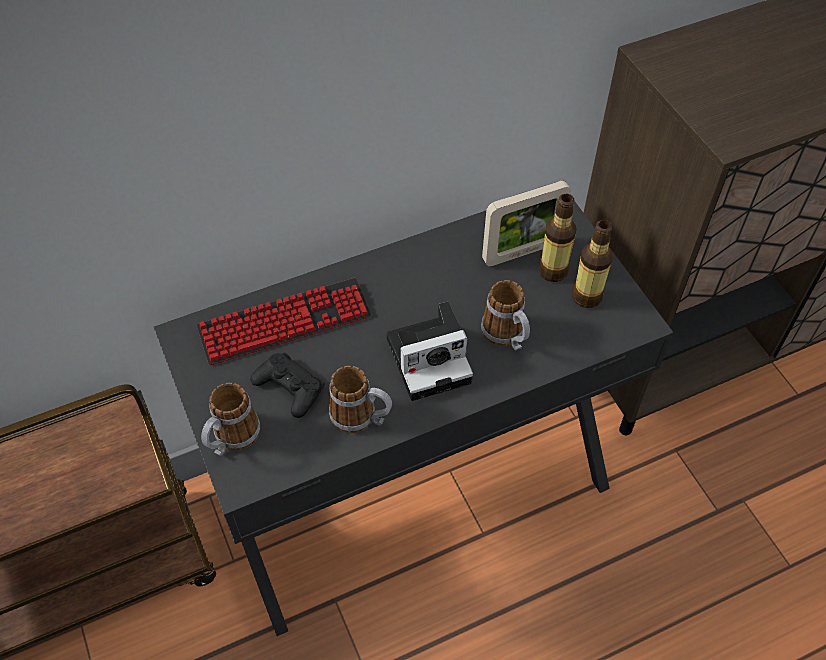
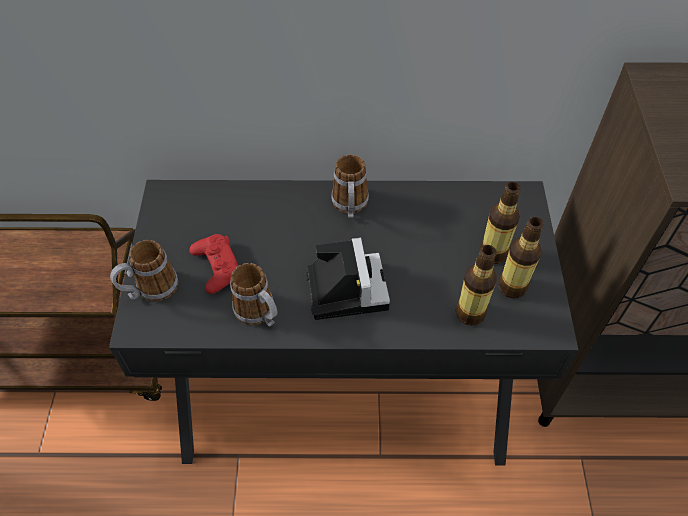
camera: 25 degrees right, 0 degrees up
(285, 323) = (244, 213): keyboard -> none
(289, 388) = (217, 266): black game controller -> red game controller
(431, 358) = (345, 287): camera -> camera turned 105 degrees counterclockwise
(507, 336) = (420, 294): mug -> mug (350, 206)
(521, 252) = (473, 227): picture frame -> none
(562, 336) = (470, 313): none -> bottle

